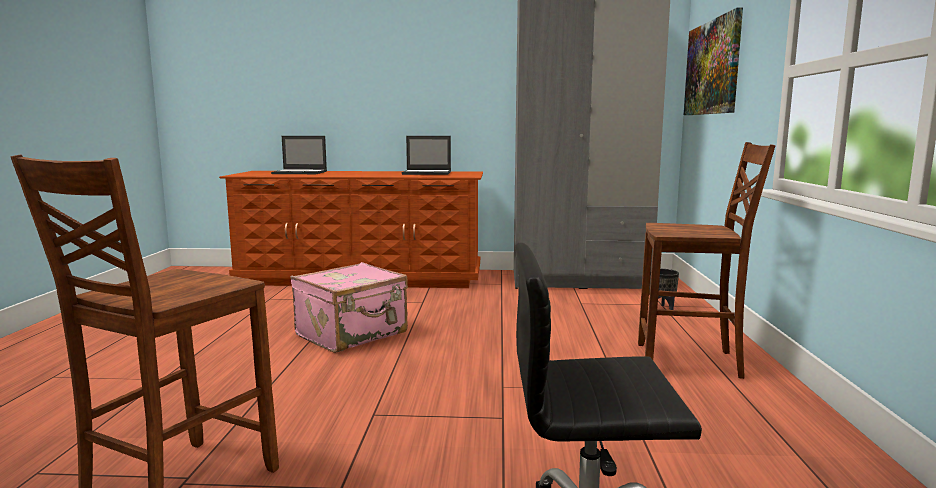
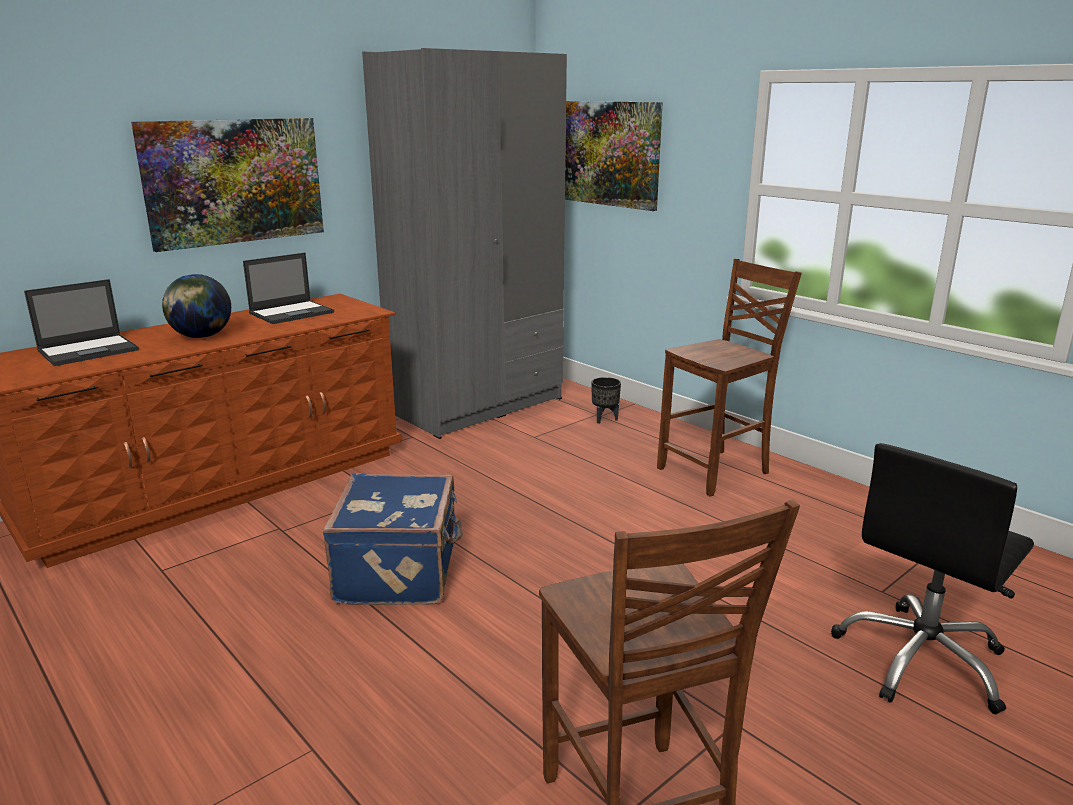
camera: 45 degrees left, 10 degrees up
(353, 334) = (400, 572): pink suitcase -> blue suitcase
(355, 174) = (201, 337): none -> globe
(416, 86) = (234, 181): none -> picture

